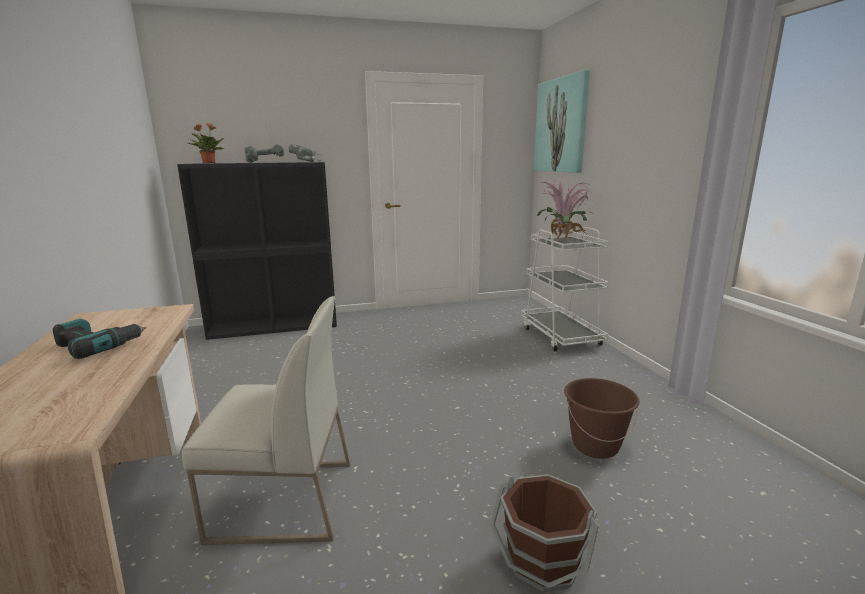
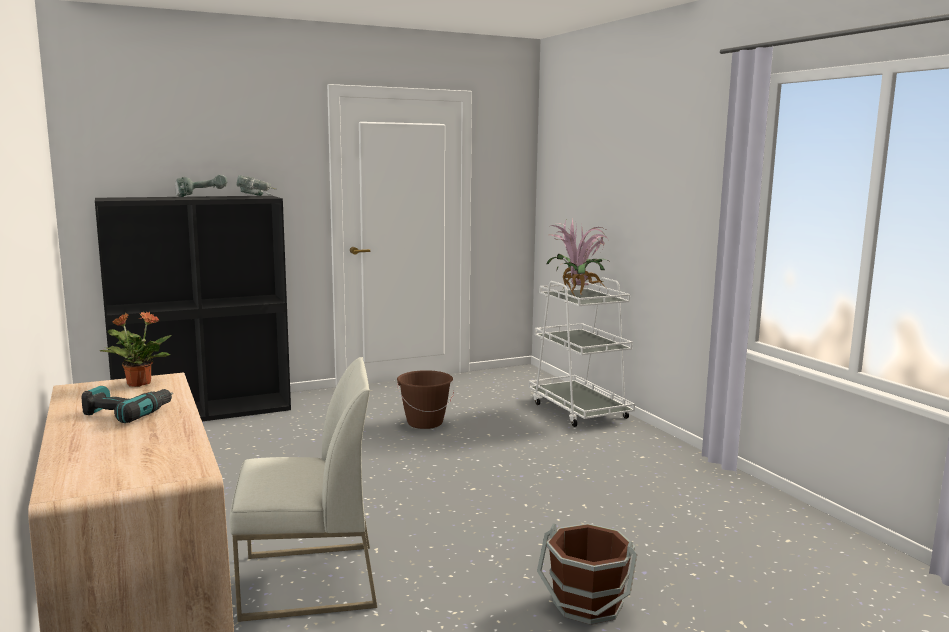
camera: 10 degrees left, 5 degrees down
(208, 163) = (127, 198): potted plant -> potted plant (138, 383)
(561, 125) = (568, 155): picture -> none
(595, 445) = (628, 514): brown bucket -> brown bucket (425, 423)

